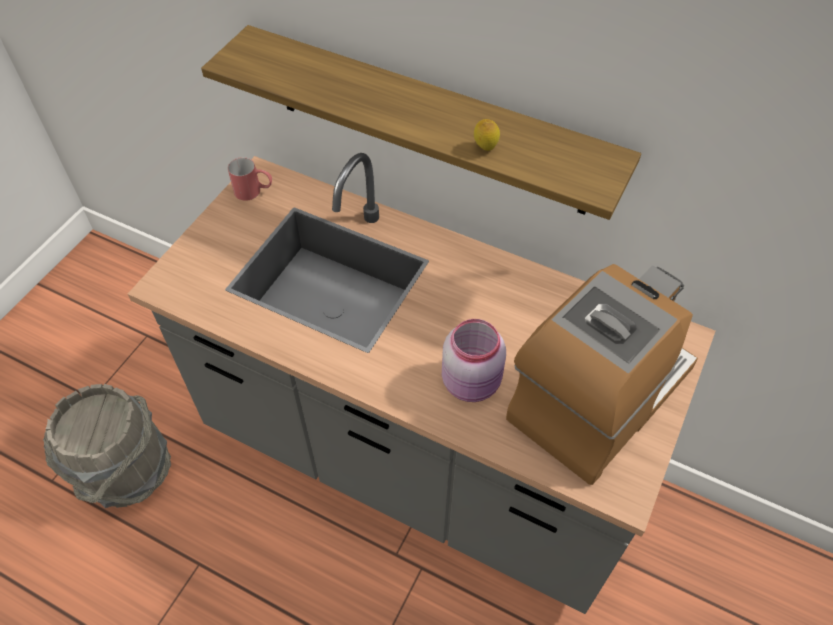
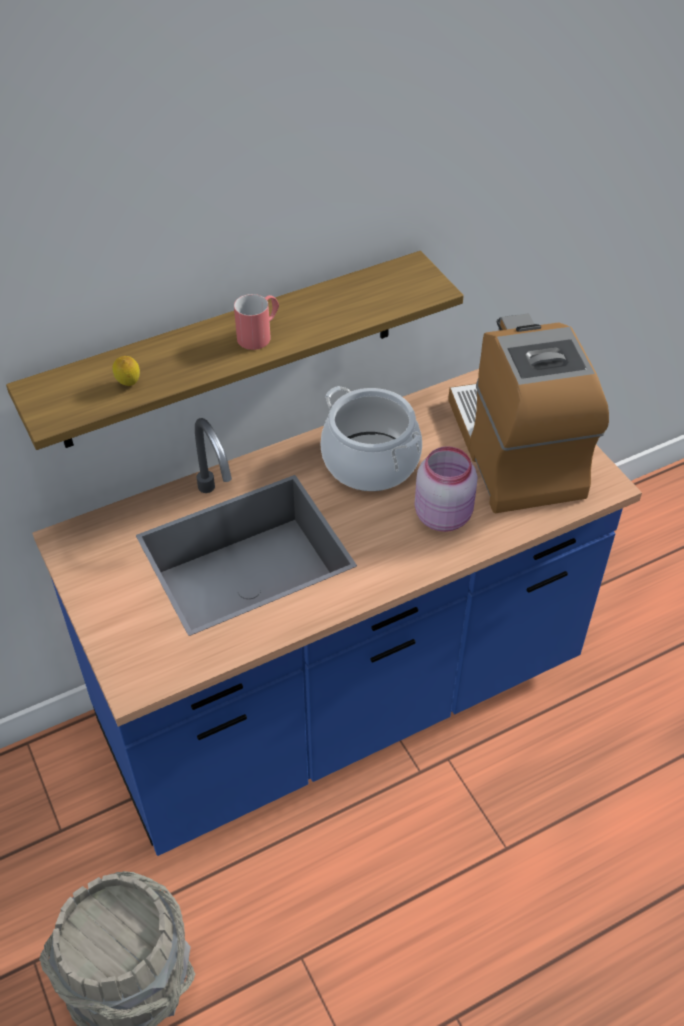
camera: 55 degrees left, 5 degrees down
(254, 191) = (83, 555): red mug -> red mug (260, 334)
(416, 461) = (342, 701): grey counter -> blue counter
(485, 148) = (336, 320): lemon -> lemon (129, 384)
(487, 300) = (371, 461): none -> cooking pot

